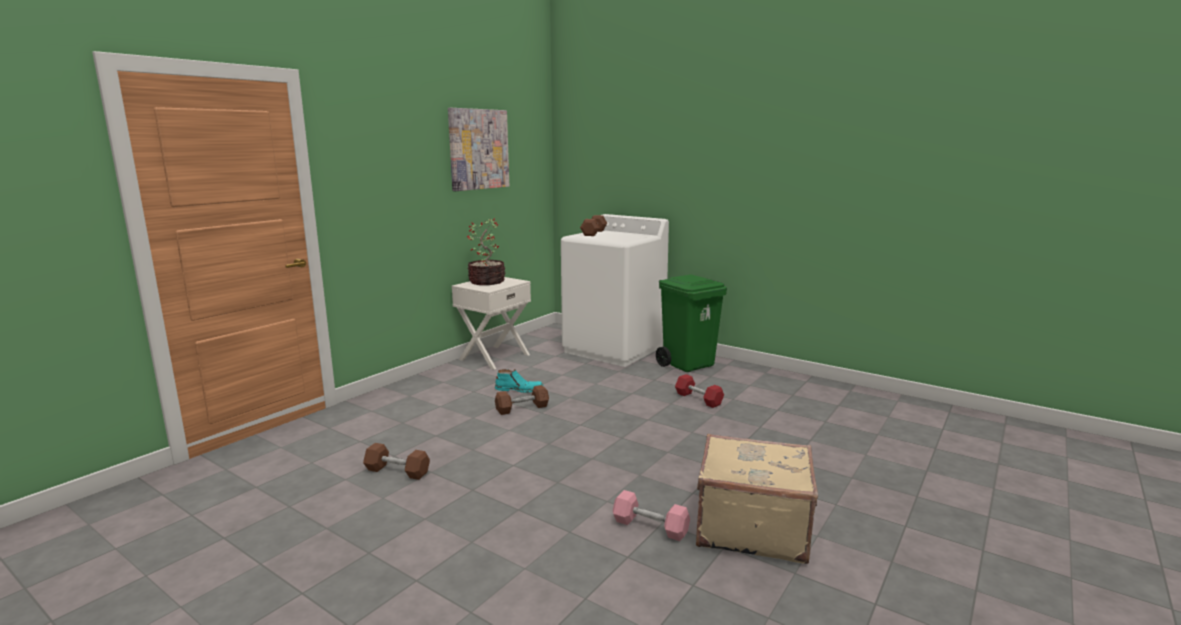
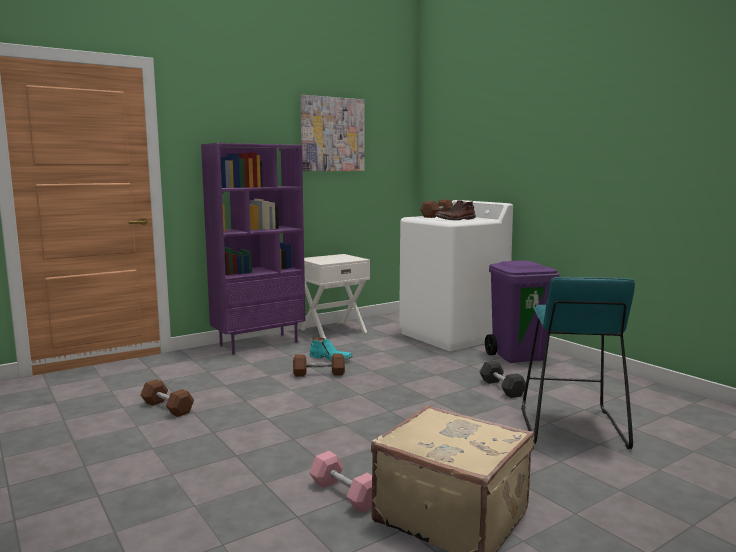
camera: 20 degrees right, 5 degrees down
(428, 382) = (259, 343): none -> purple bookcase
(487, 281) = (330, 257): potted plant -> none
(620, 238) = (456, 219): none -> brown boot
(688, 364) = (518, 356): green trash can -> purple trash can
(698, 399) = (502, 388): red dumbbell -> grey dumbbell
(778, 428) = (570, 427): none -> turquoise stool

